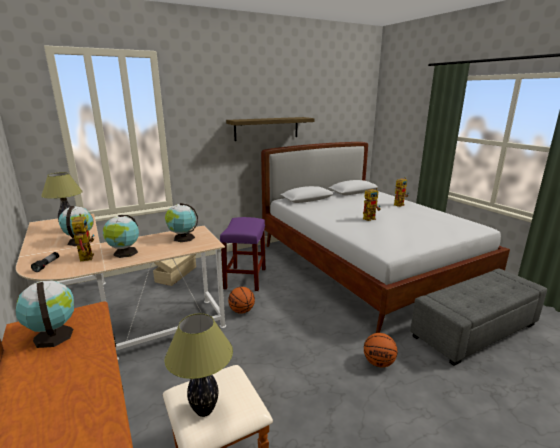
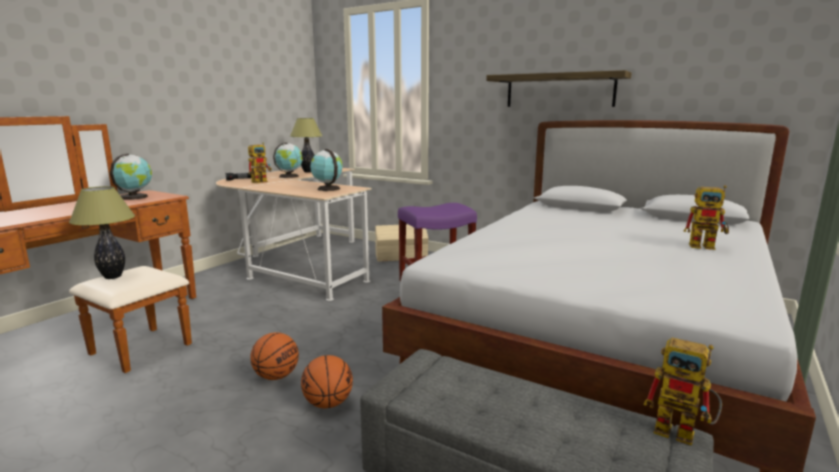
camera: 60 degrees right, 5 degrees down
(124, 253) = (276, 185): globe -> none
(241, 311) = (366, 300): basketball -> basketball (276, 376)
(370, 218) = (567, 237): toy robot -> toy robot (684, 433)

